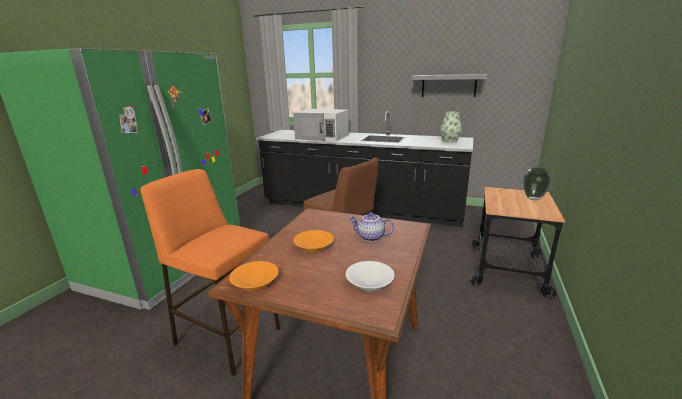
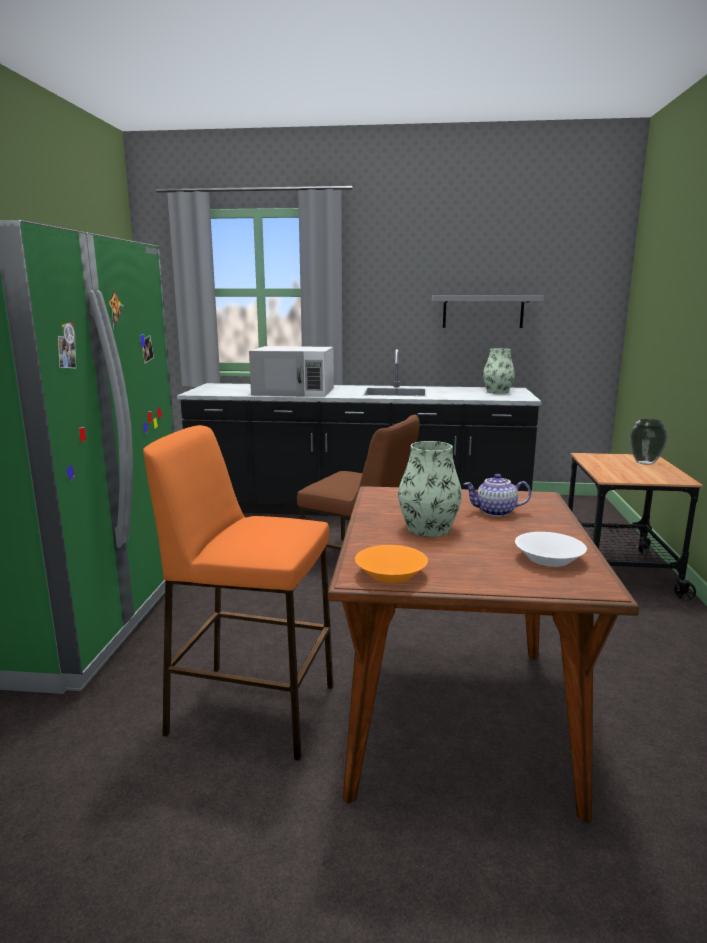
camera: 15 degrees left, 5 degrees down
(314, 247) = (428, 528): orange bowl -> vase

